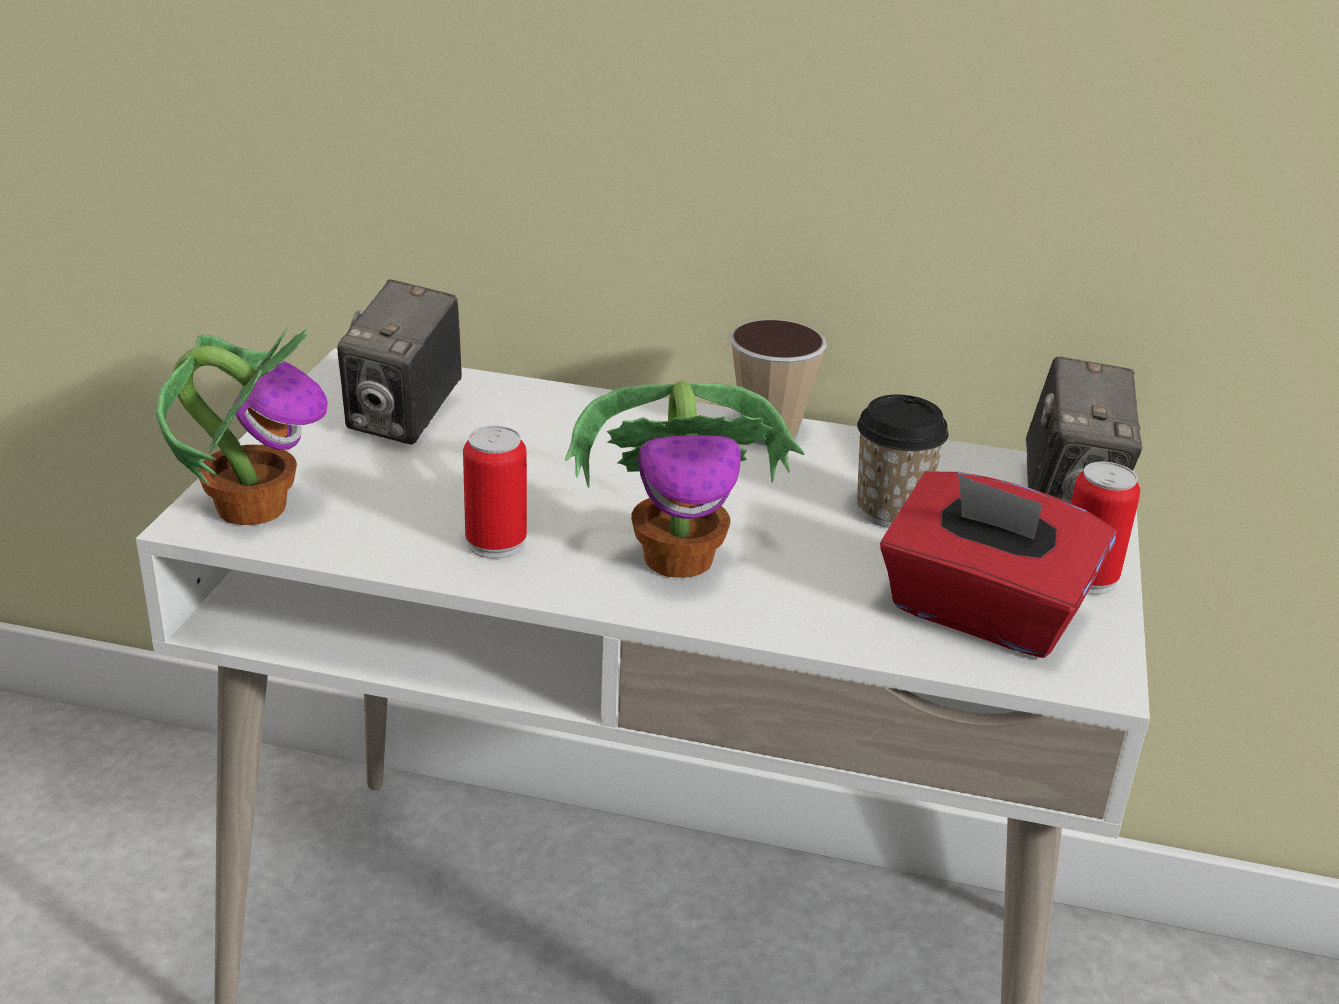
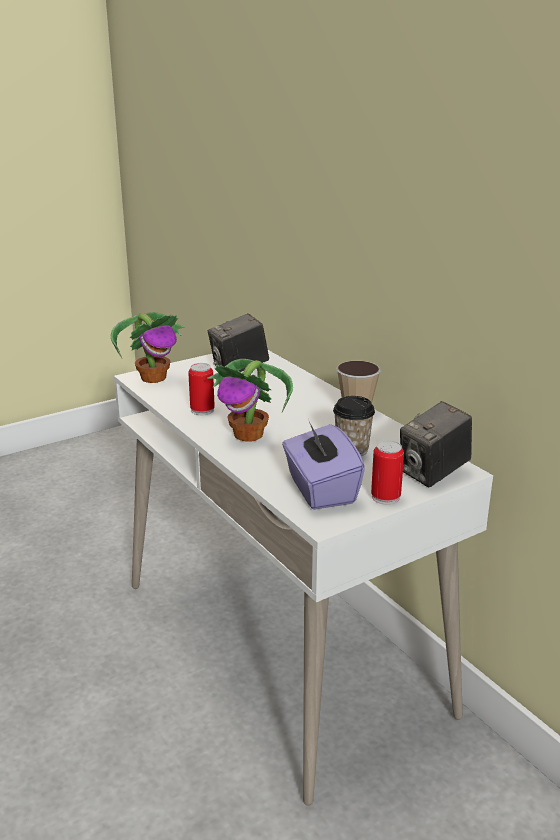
camera: 45 degrees right, 5 degrees down
(982, 614) = (320, 490): red tissue box -> purple tissue box

